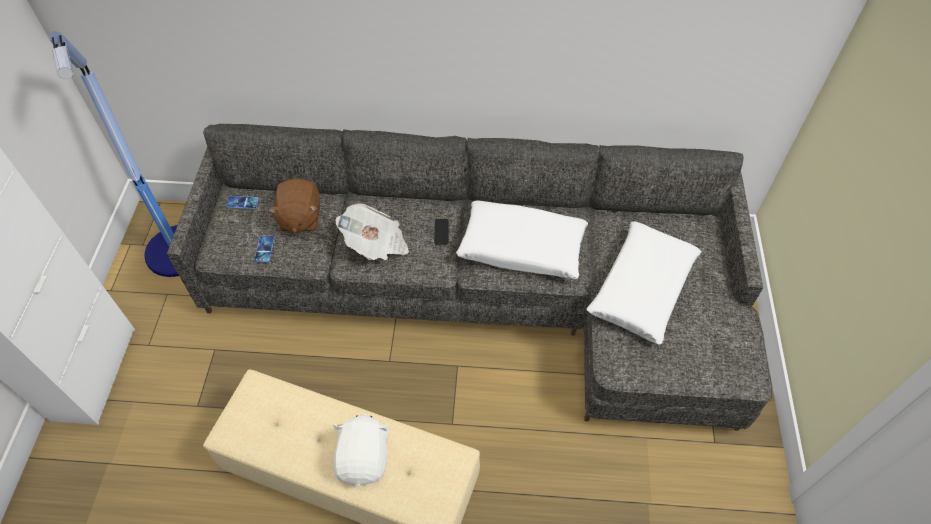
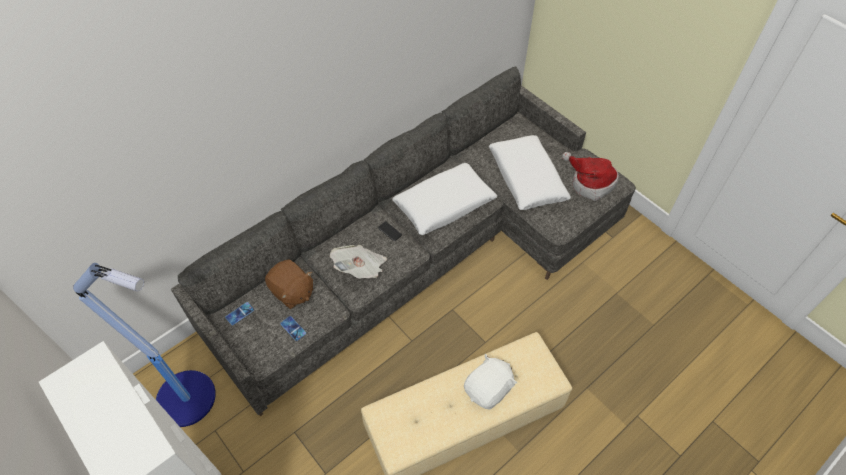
camera: 45 degrees left, 0 degrees up
(364, 458) = (488, 389): white plush toy -> white plush toy turned 90 degrees clockwise
(712, 348) = (590, 182): none -> hat

